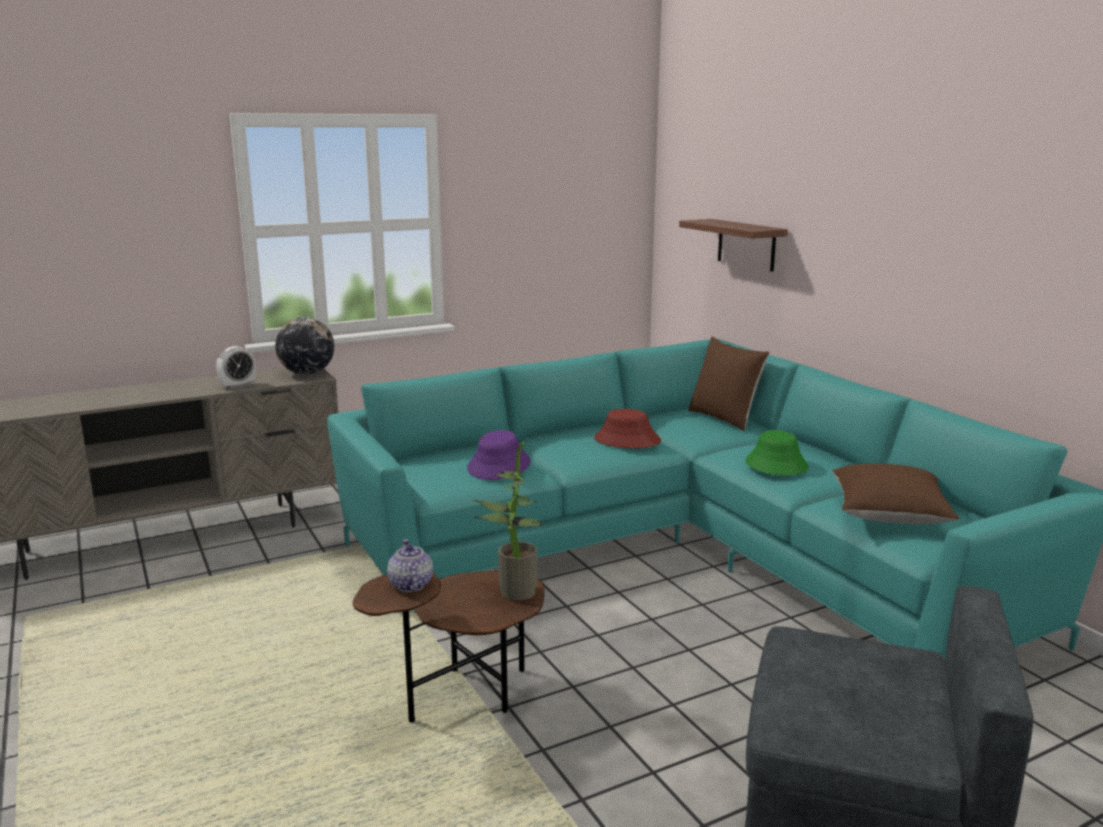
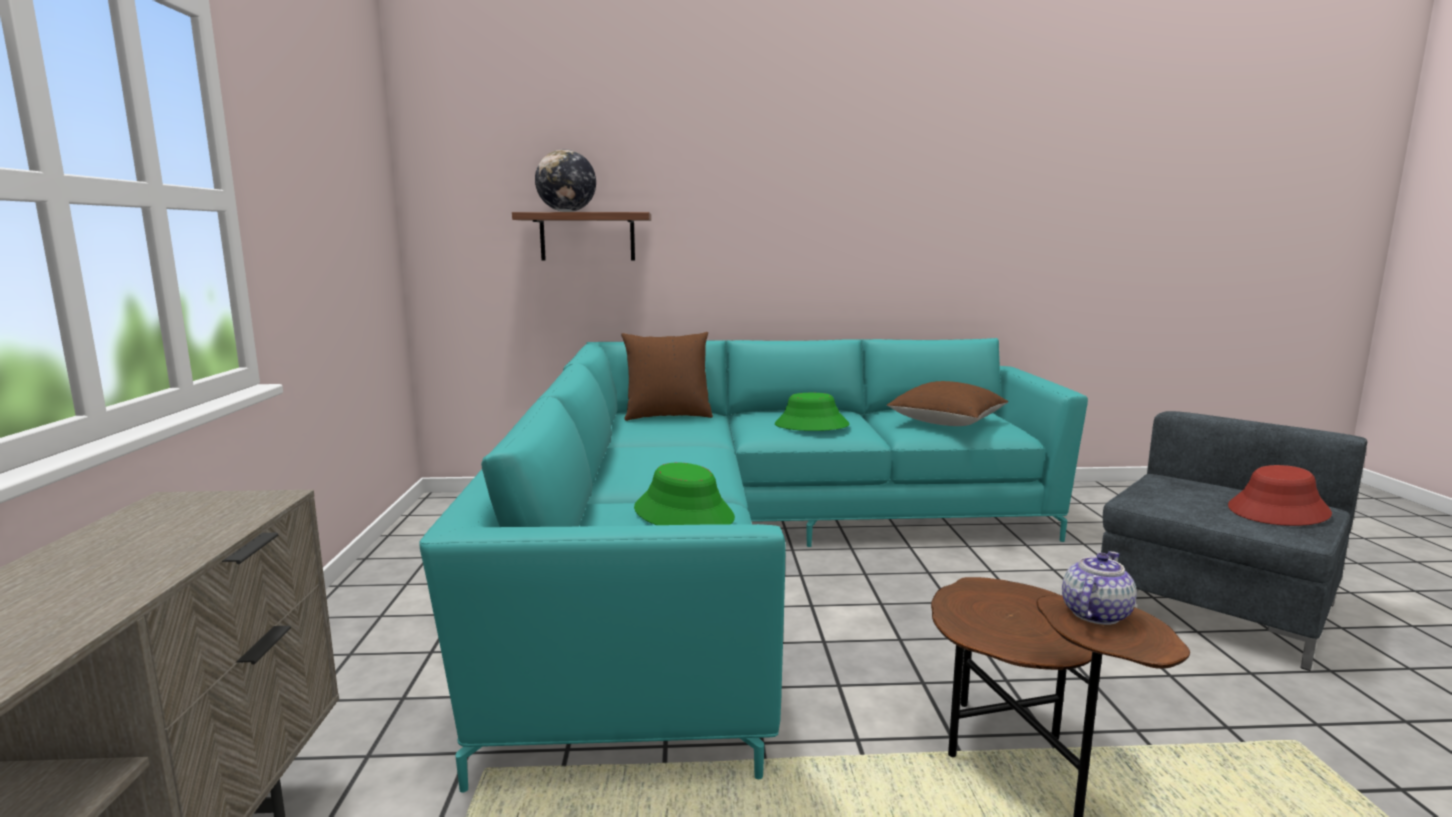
camera: 65 degrees left, 5 degrees down
(238, 386) = (141, 571): alarm clock -> none
(307, 373) = (217, 504): globe -> globe (567, 212)
(410, 585) = (1094, 614): teapot -> teapot turned 120 degrees clockwise
(499, 466) = (684, 513): purple hat -> green hat
(512, 592) = (1001, 596): potted plant -> none
(627, 440) = (678, 452): red hat -> red hat (1278, 511)

